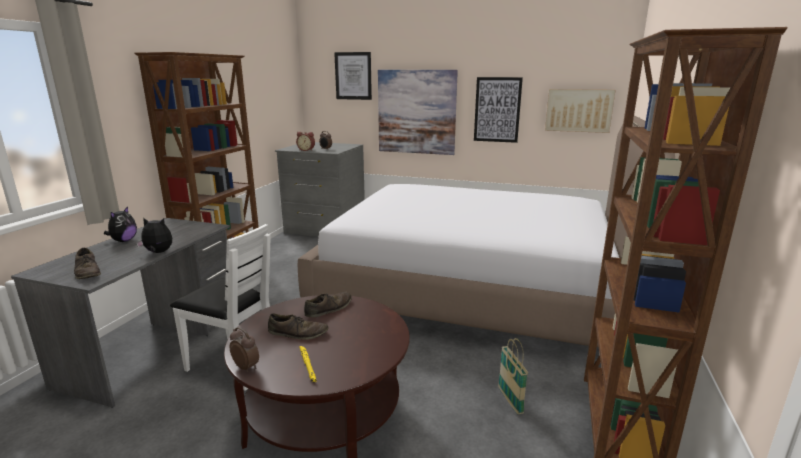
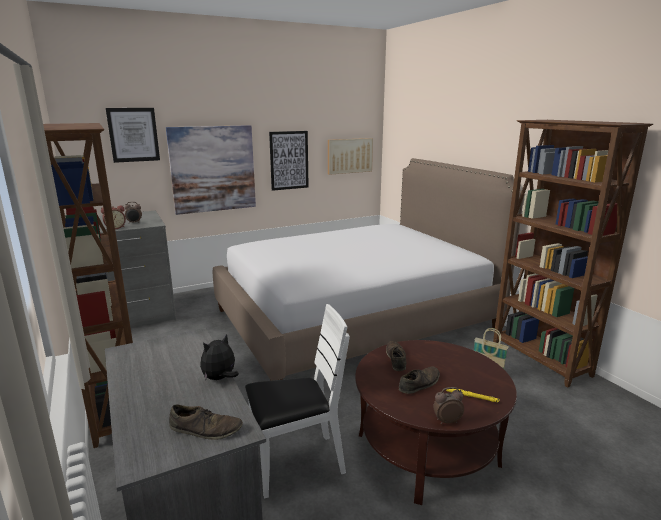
camera: 45 degrees left, 0 degrees up
(124, 241) = (137, 388): plush toy -> none

